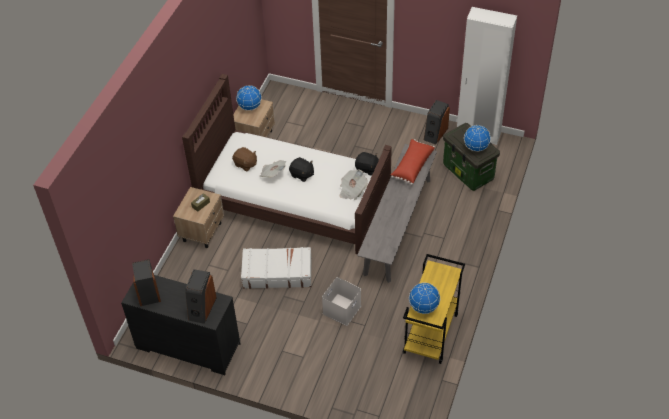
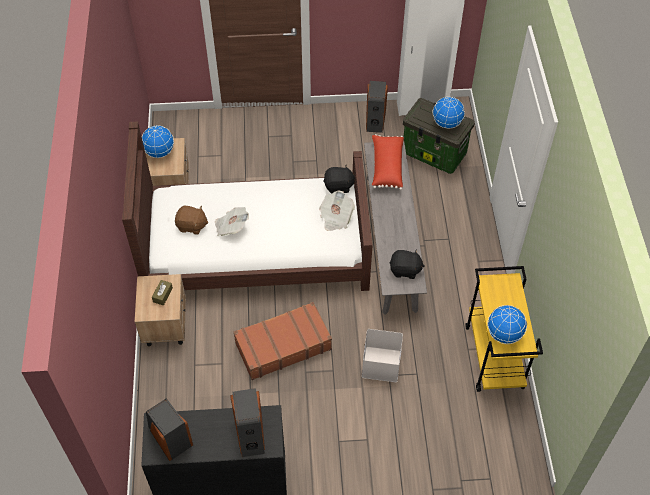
camera: 25 degrees left, 5 degrees up
(277, 272) = (282, 345): white suitcase -> brown suitcase
(302, 175) = (267, 217): black plush toy -> black plush toy (405, 270)

